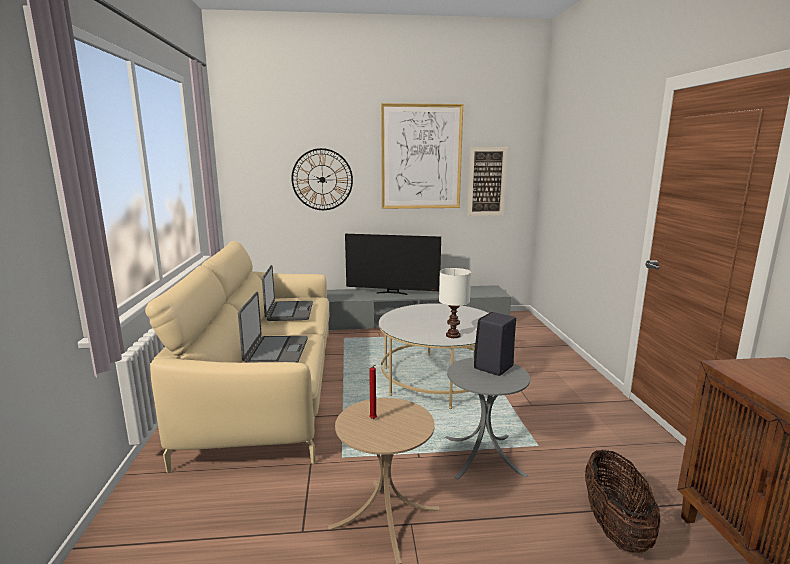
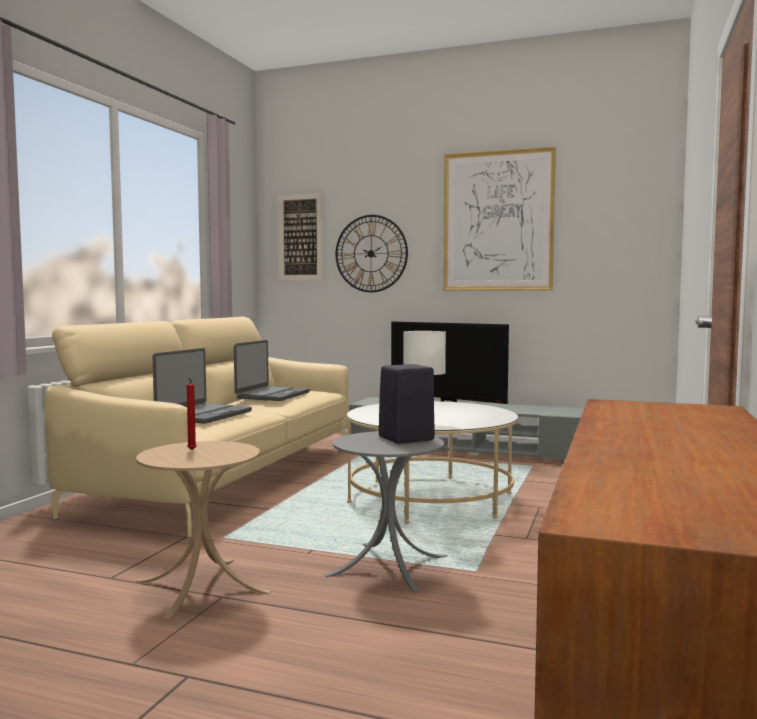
camera: 25 degrees right, 10 degrees down
(487, 181) = (594, 252): picture -> picture (300, 237)
(614, 527) = (469, 655): basket -> none

